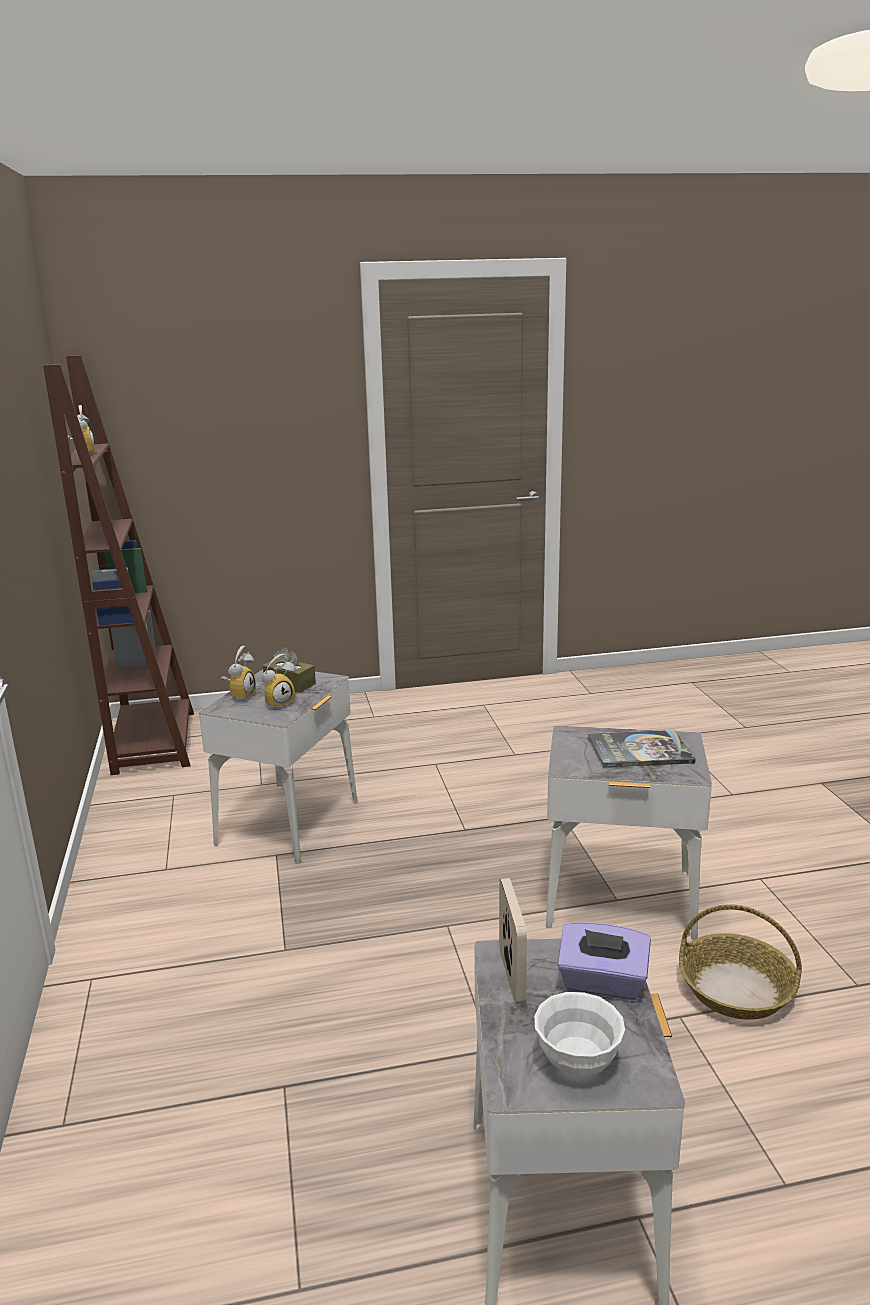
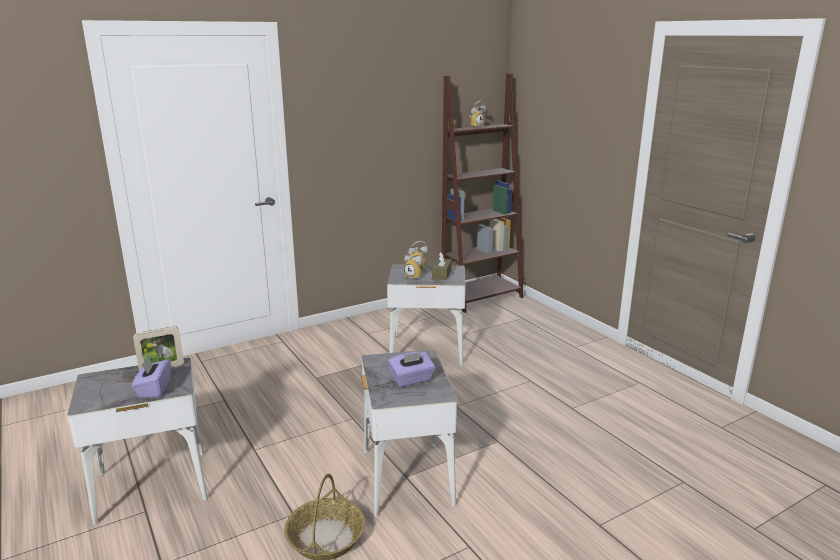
camera: 70 degrees right, 0 degrees up
(577, 1062) = (101, 389): white bowl -> none
(639, 750) = (411, 380): book -> purple tissue box

